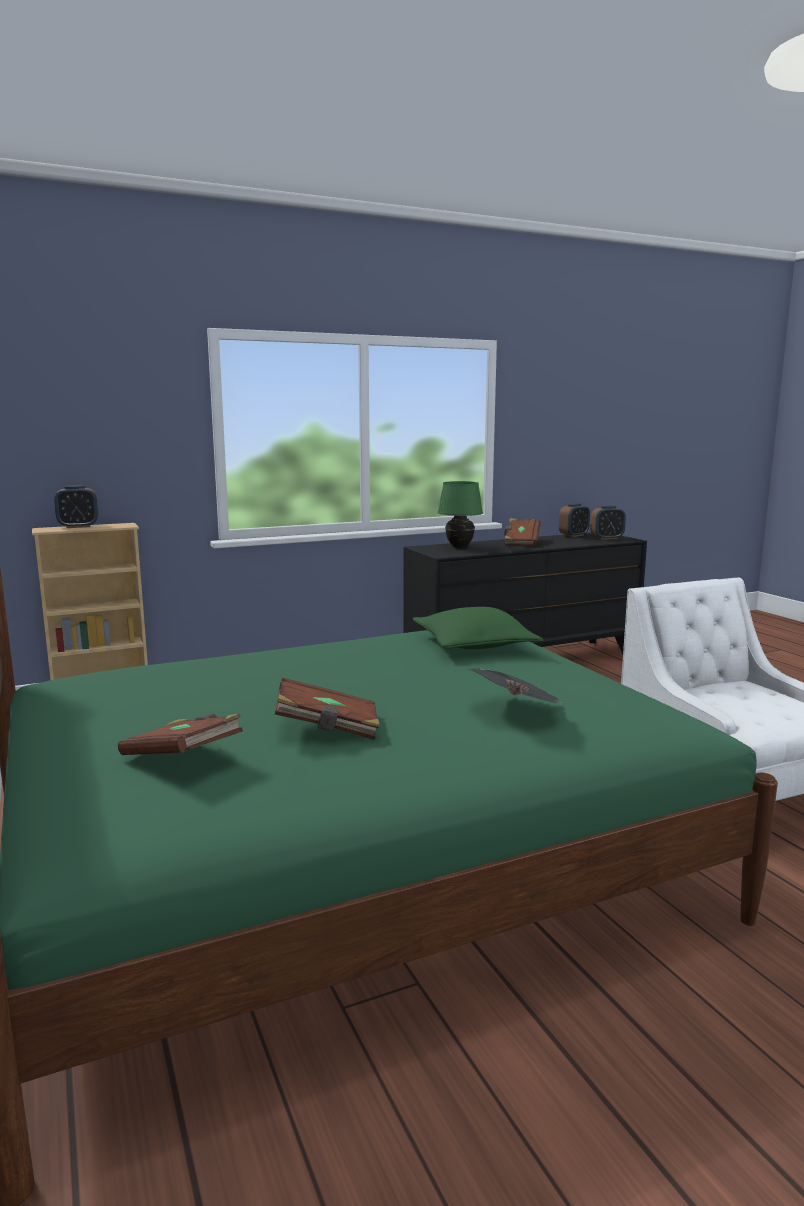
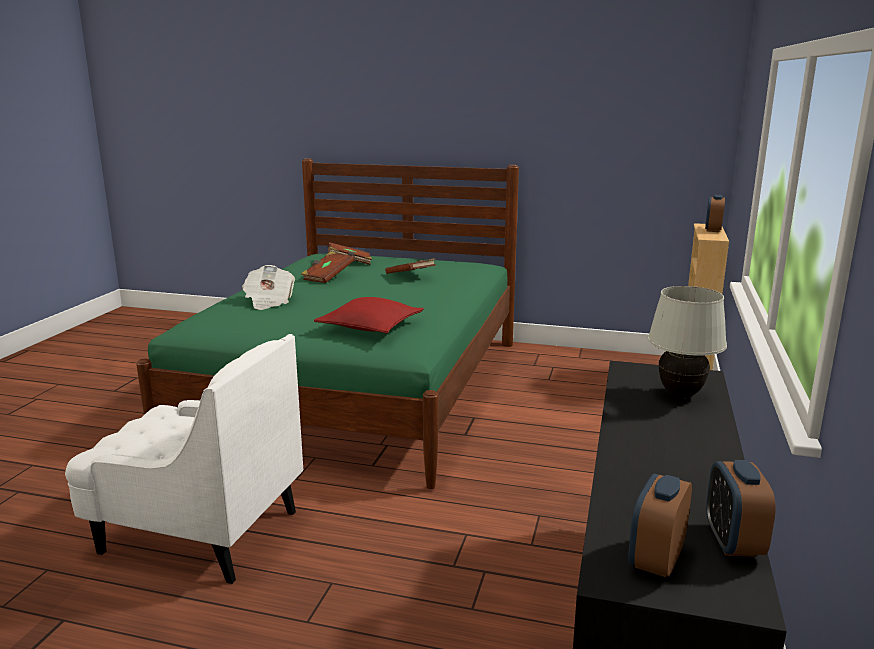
camera: 130 degrees right, 5 degrees up
(459, 547) = (680, 395): green table lamp -> white table lamp
(474, 644) = (370, 327): green pillow -> red pillow
(521, 542) = (685, 450): brown book -> brown book (411, 276)

